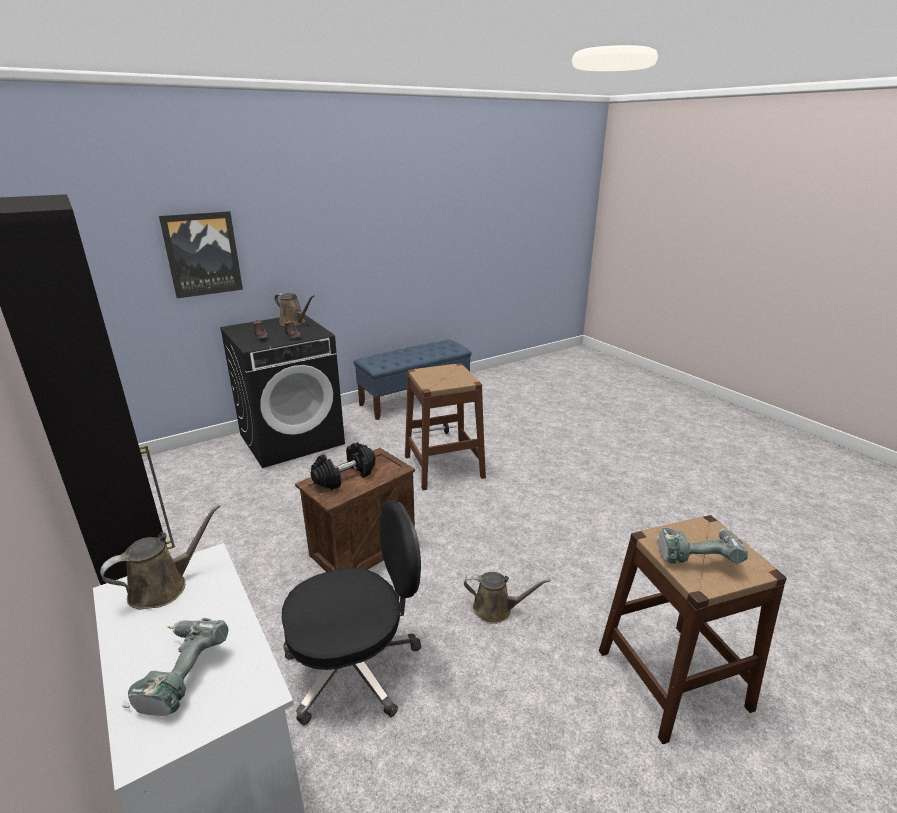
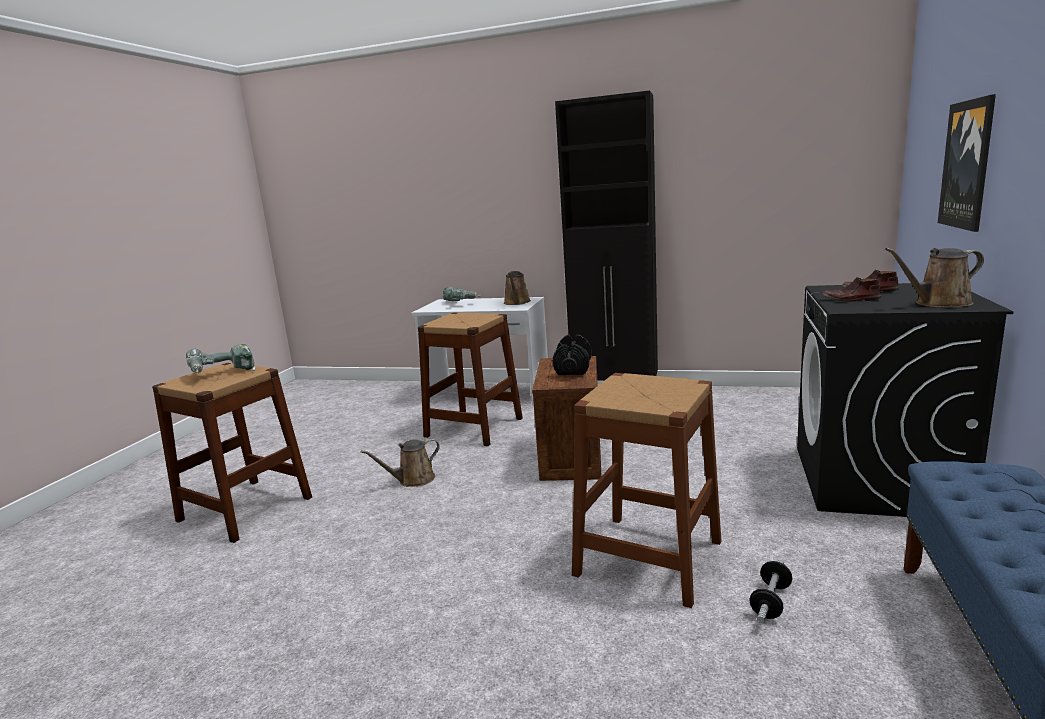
camera: 140 degrees right, 10 degrees down
(355, 666) = (474, 427): black office chair -> brown stool

